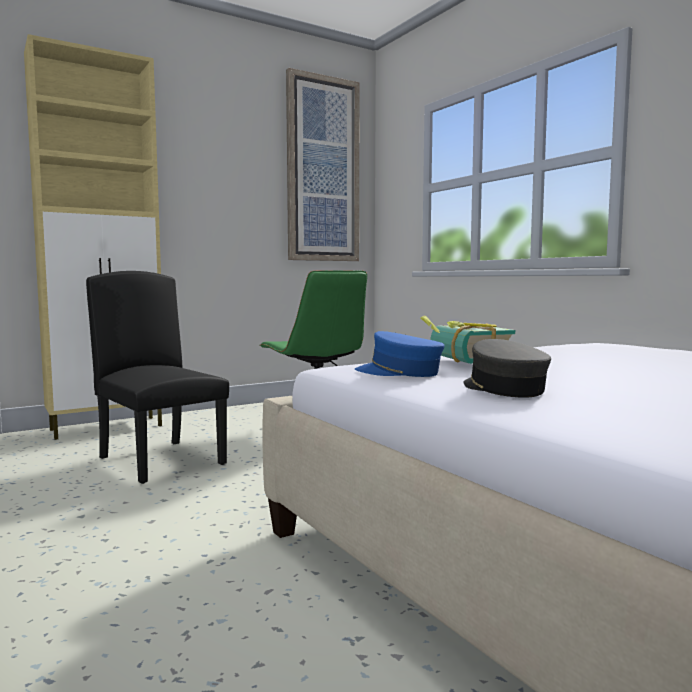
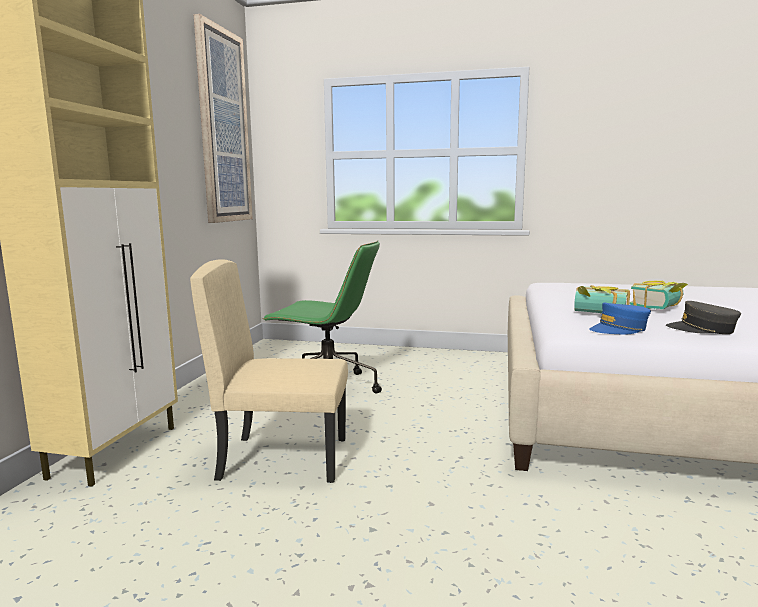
camera: 45 degrees left, 5 degrees up
(162, 460) = (284, 458): black chair -> beige chair
(596, 371) = (661, 307): none -> book

